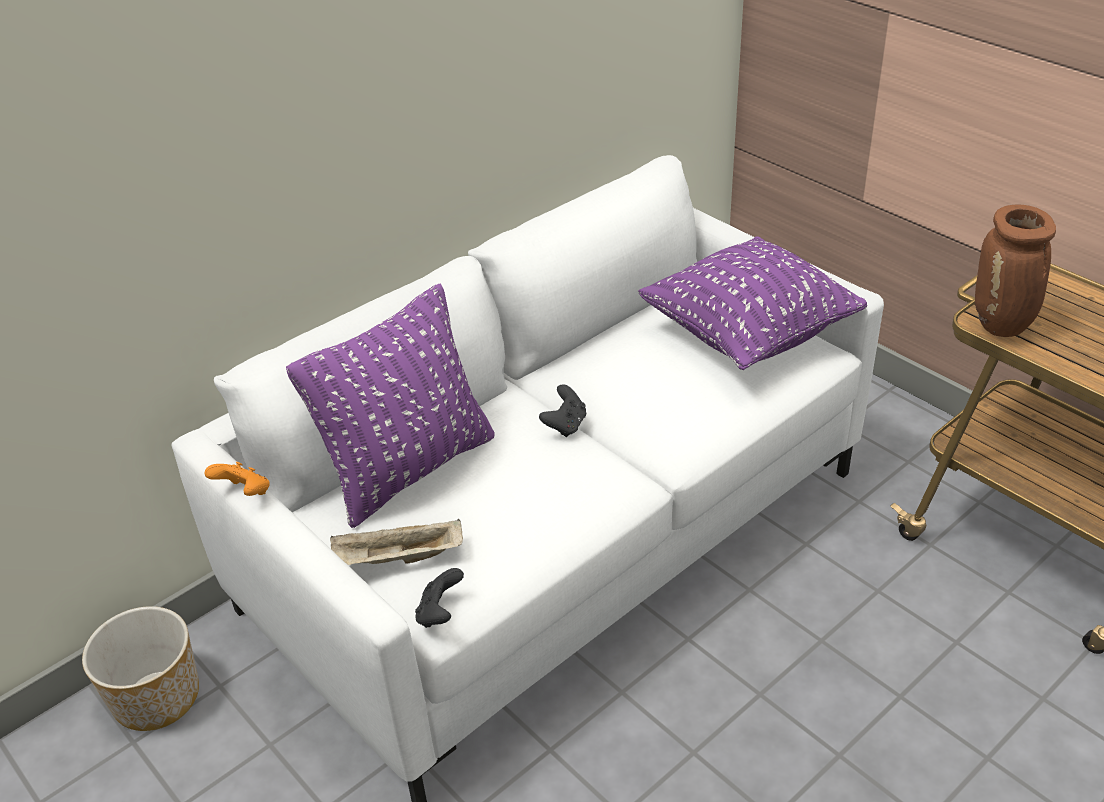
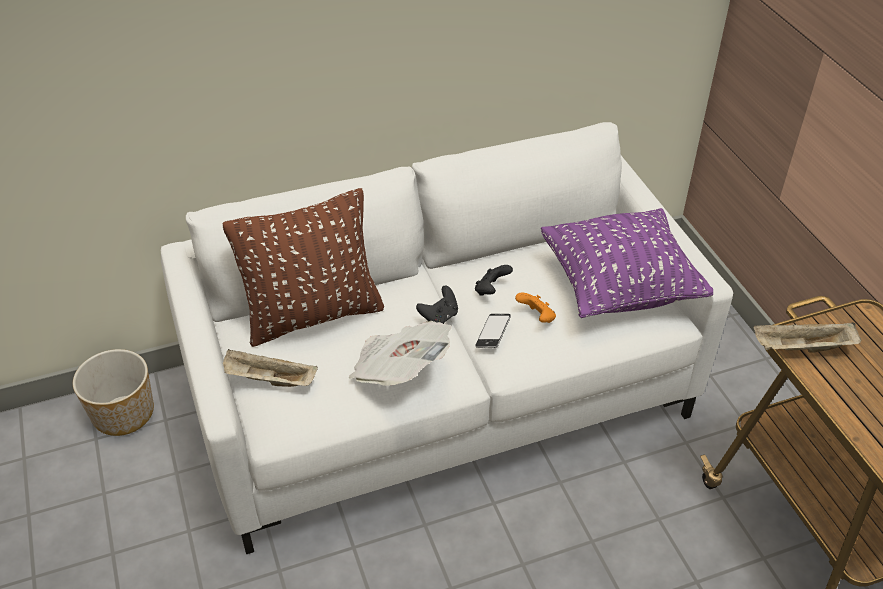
camera: 20 degrees right, 5 degrees up
(244, 493) = (184, 300): orange game controller -> orange game controller (536, 317)
(409, 469) = (313, 315): purple pillow -> brown pillow
(440, 613) = (274, 429): black game controller -> black game controller (491, 290)
(555, 496) = (400, 370): none -> newspaper
(639, 424) = (493, 333): none -> phone
(1001, 326) = (801, 348): brown vase -> beige tray

